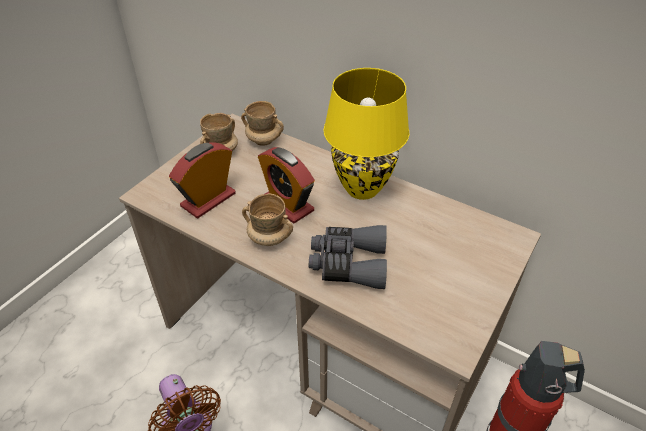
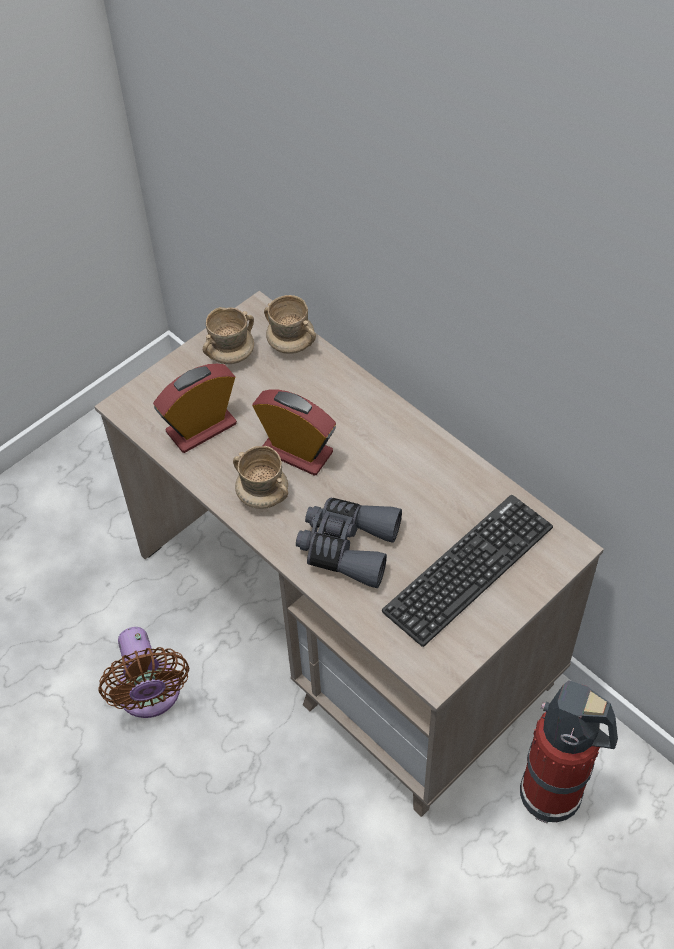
camera: 15 degrees right, 10 degrees up
(287, 205) = (297, 452): alarm clock -> alarm clock turned 150 degrees clockwise
(362, 189) = (397, 445): yellow table lamp -> none
(449, 264) = (468, 569): none -> keyboard

